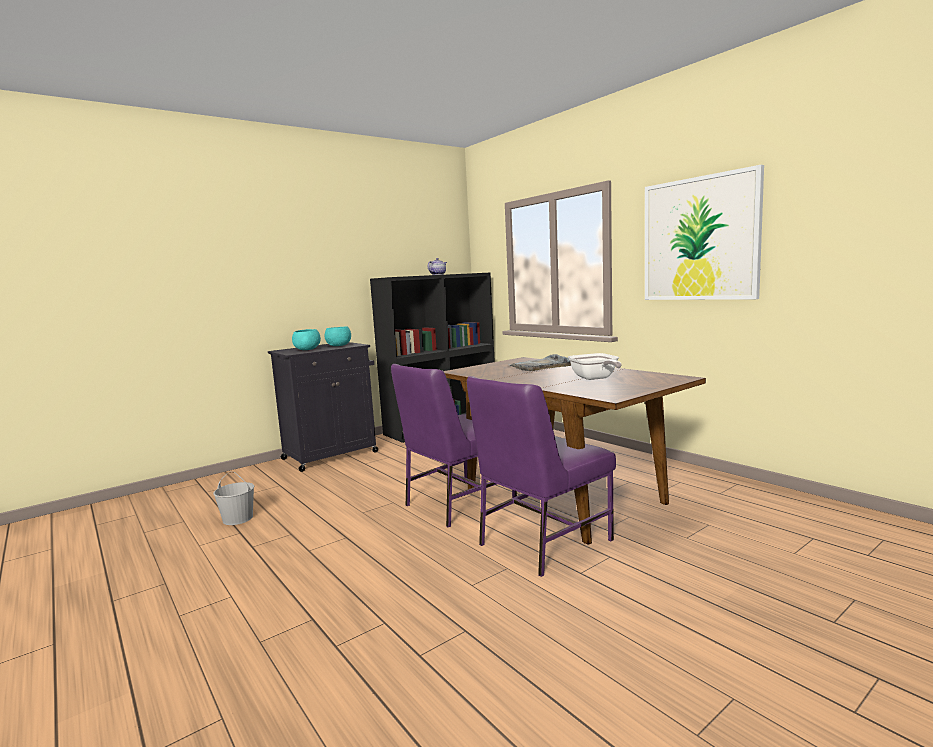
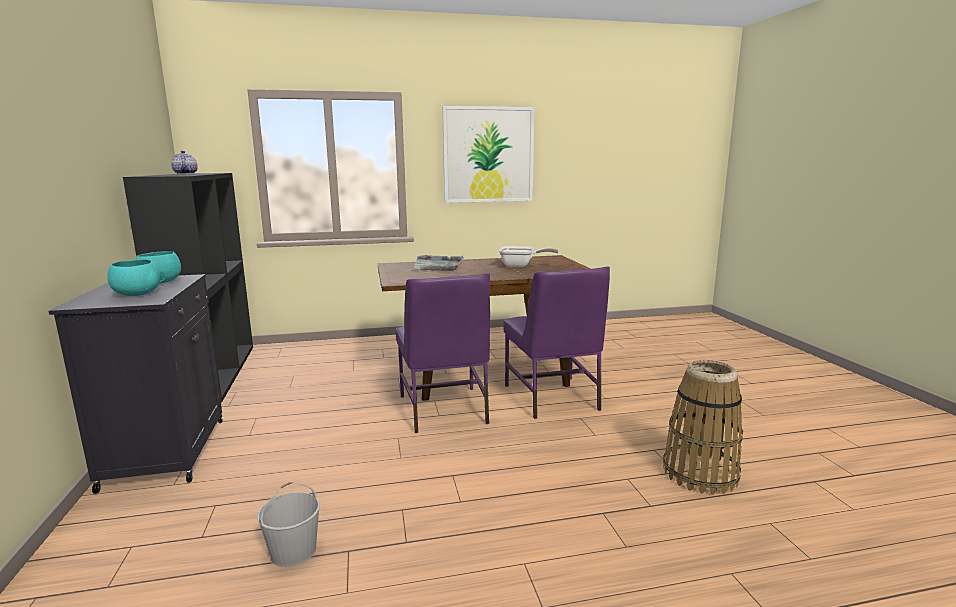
camera: 65 degrees left, 5 degrees up
(426, 675) = (700, 473): none -> basket

